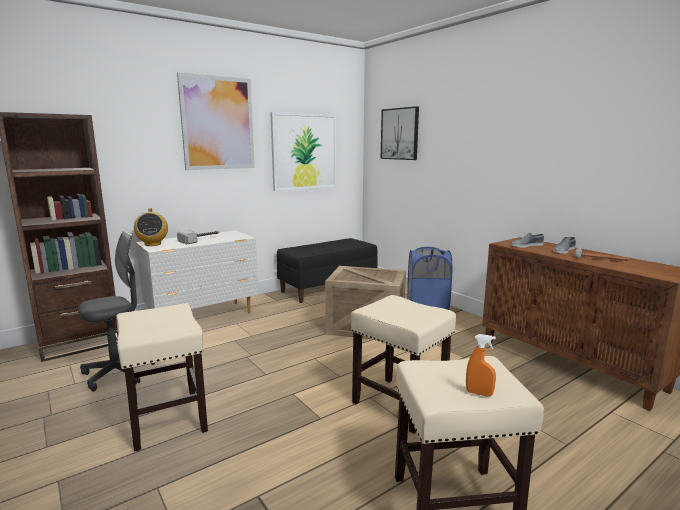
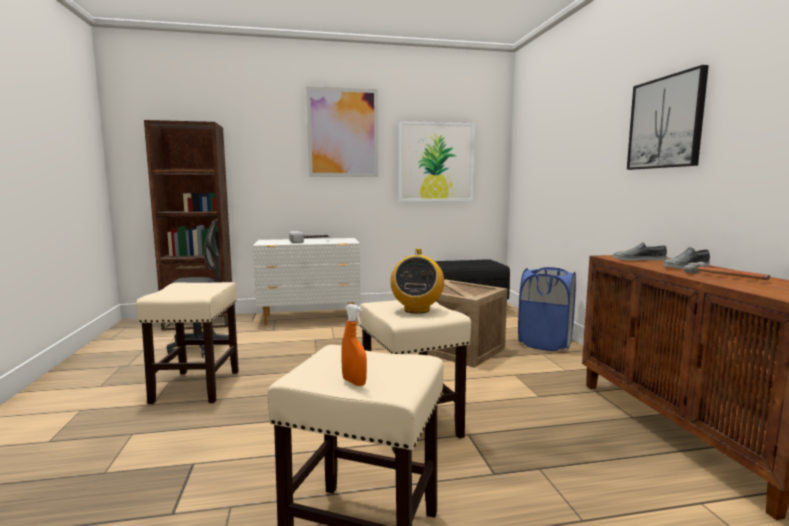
camera: 25 degrees right, 5 degrees down
(152, 244) = (267, 241): radio -> radio (416, 310)
(400, 134) = (540, 139): picture -> picture (666, 123)

